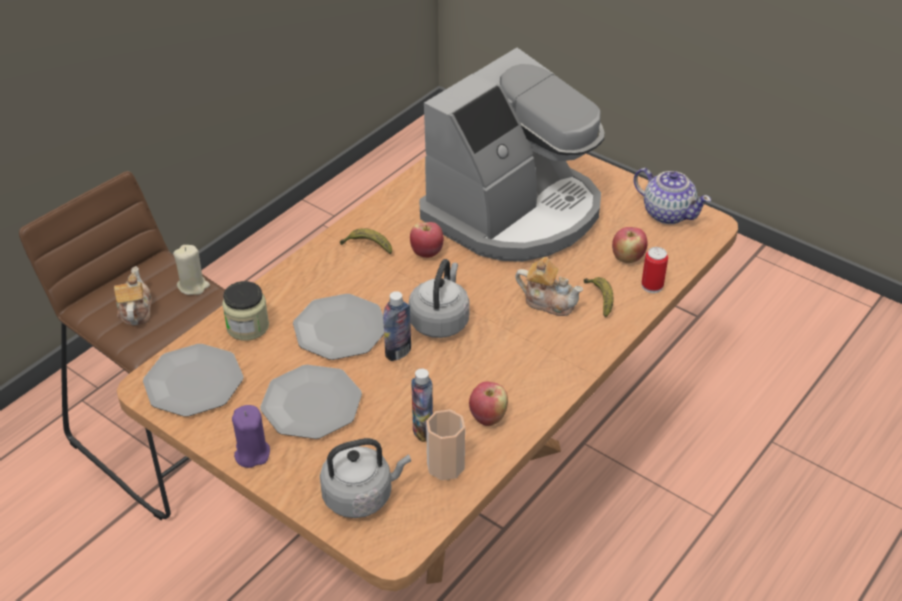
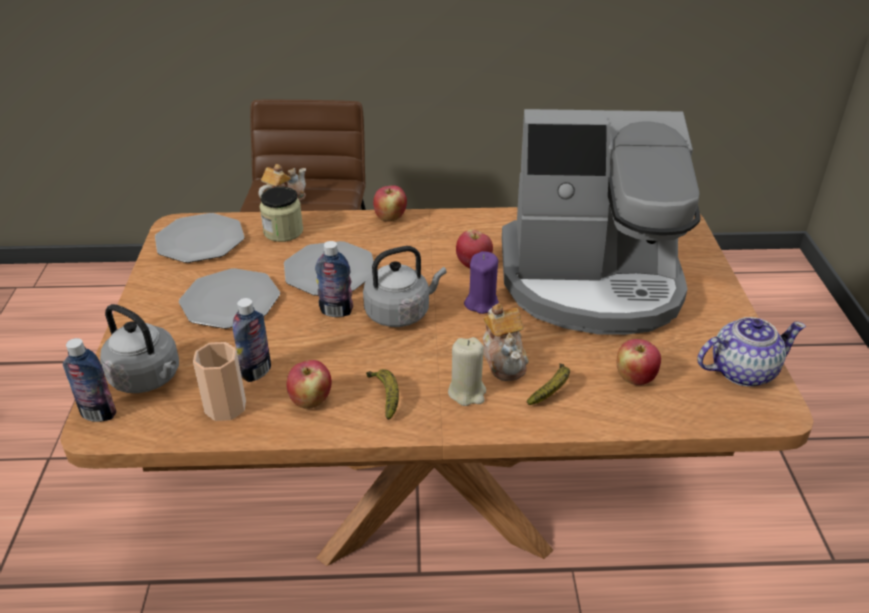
camera: 50 degrees right, 5 degrees down
(193, 286) = (336, 207): beige candle -> beige candle (467, 392)
(252, 453) = (149, 302): purple candle -> purple candle (481, 303)
(308, 258) = (390, 218): none -> apple
(367, 246) = (440, 235): banana -> banana (385, 396)
(375, 543) = (98, 414): none -> bottle
(652, 286) = (619, 415): can -> none
(667, 213) = (741, 371): teapot -> teapot turned 105 degrees counterclockwise

